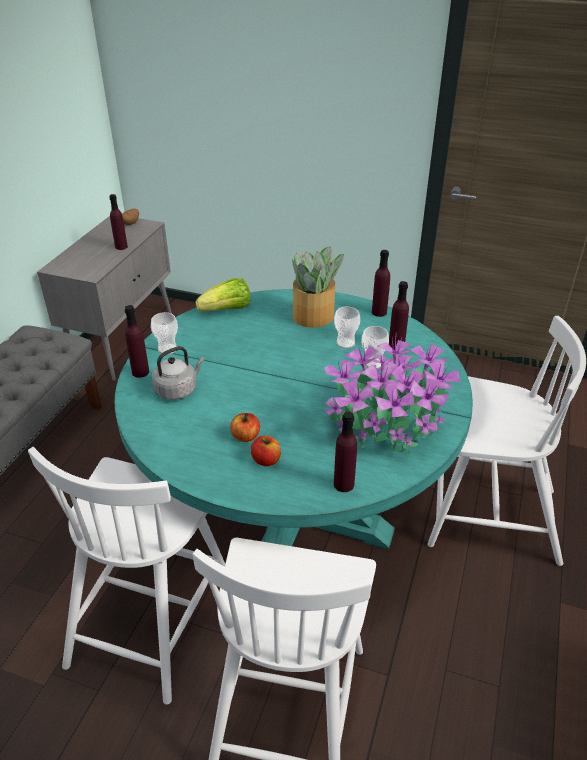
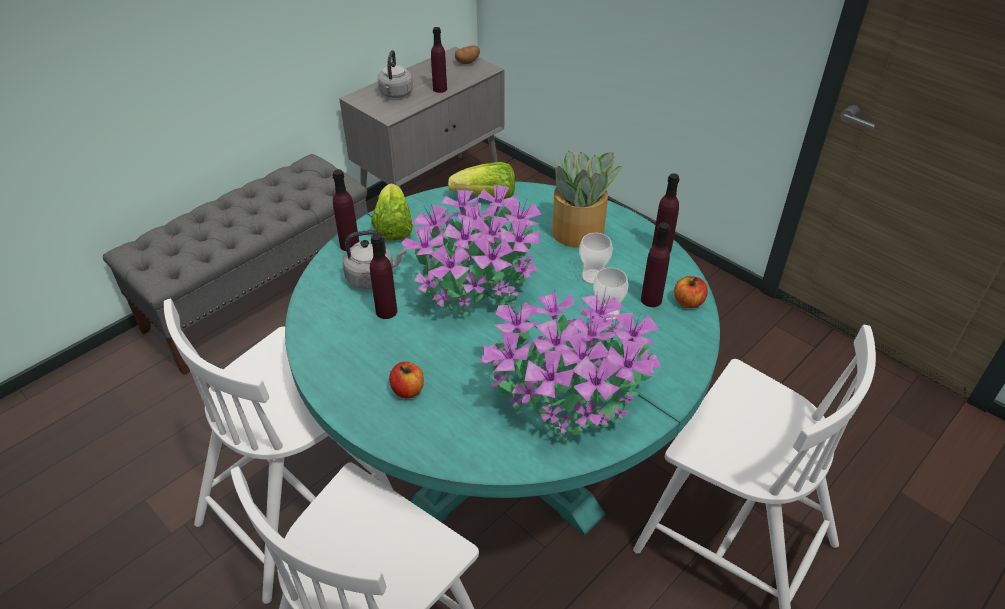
camera: 25 degrees right, 5 degrees up
(85, 258) = (395, 94): none -> grey kettle
(167, 349) = (393, 226): cup -> lettuce
(245, 436) = (405, 355): apple -> apple (688, 302)
(262, 371) = (475, 282): none -> potted plant
(343, 484) = (470, 449): purple bottle -> purple bottle (386, 311)

